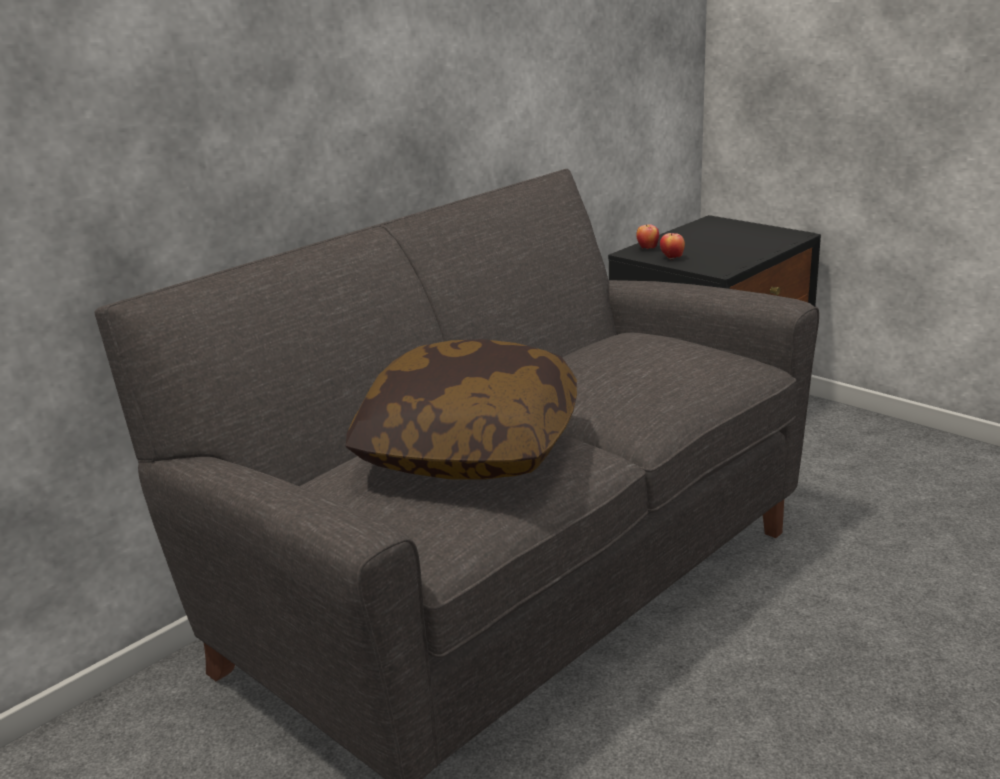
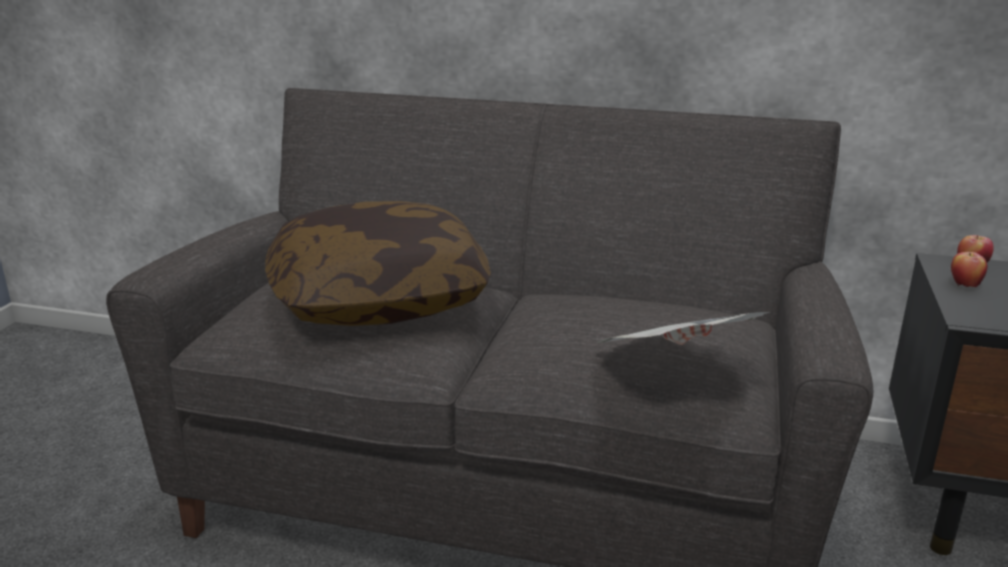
camera: 60 degrees right, 0 degrees up
(716, 362) = (673, 369): none -> newspaper

